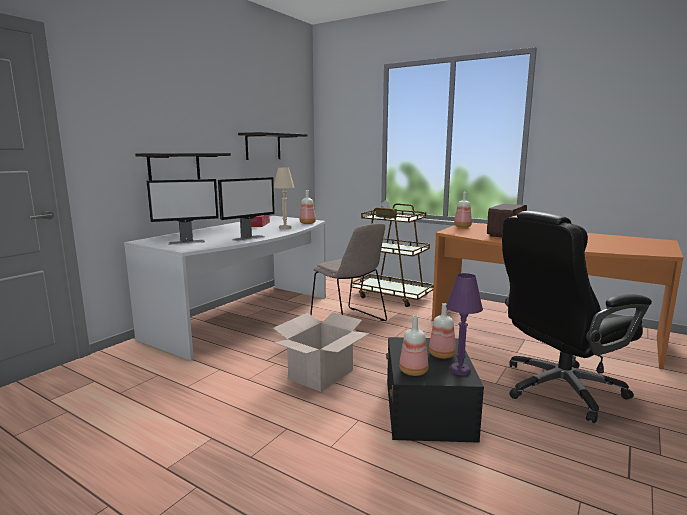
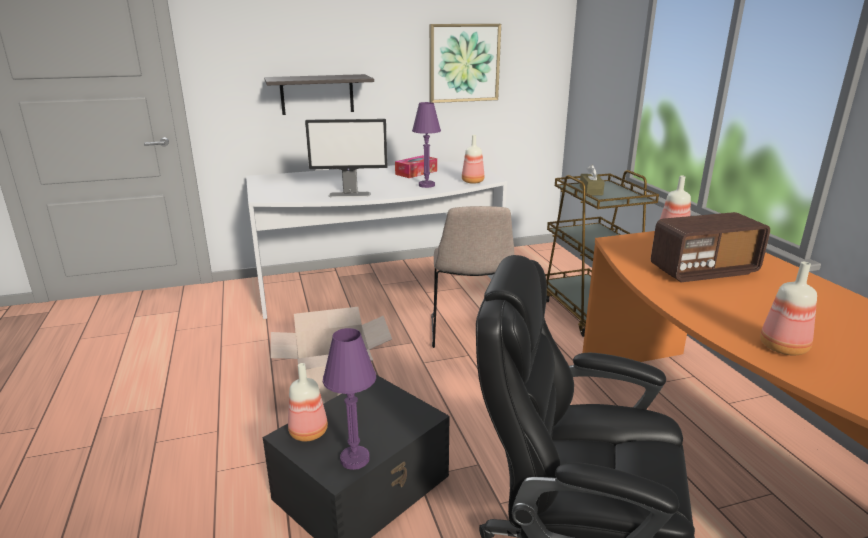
camera: 40 degrees right, 10 degrees up
(187, 242) = (286, 188): monitor -> none
(263, 146) = (464, 63): shelf -> picture
(285, 228) = (426, 185): beige table lamp -> purple table lamp
(441, 354) = (380, 427): bottle -> bottle (783, 347)

